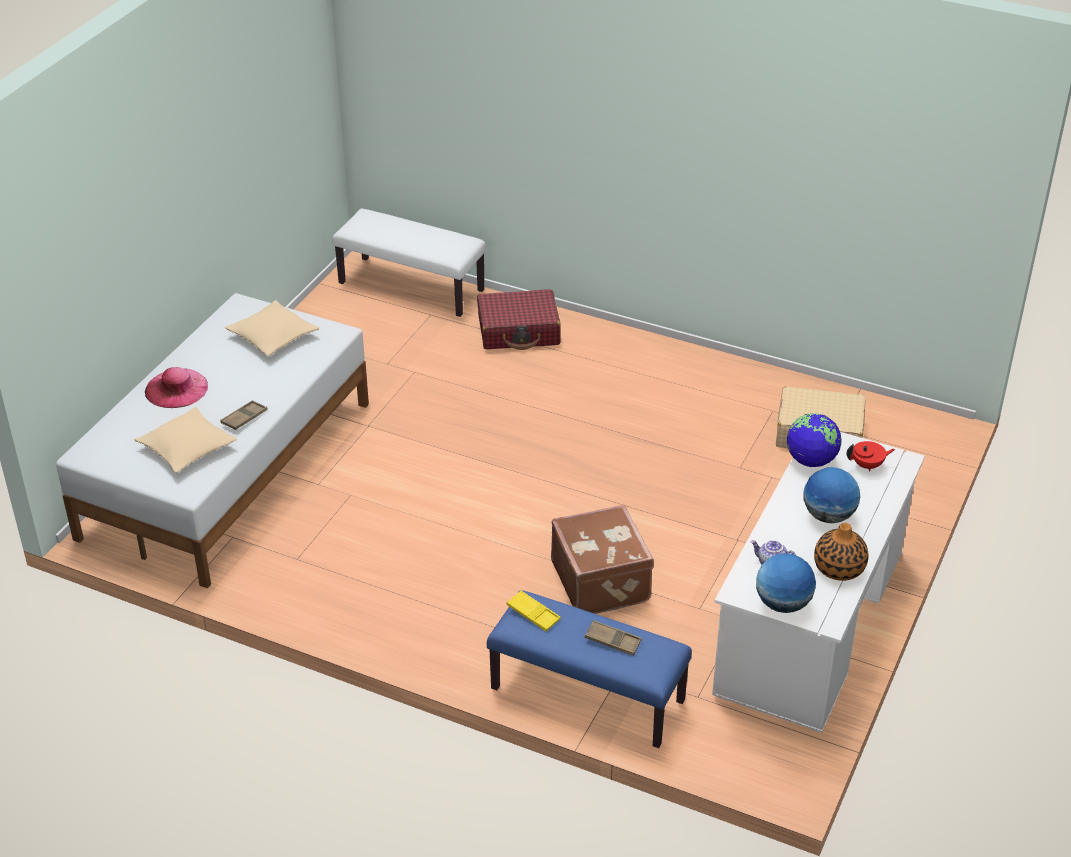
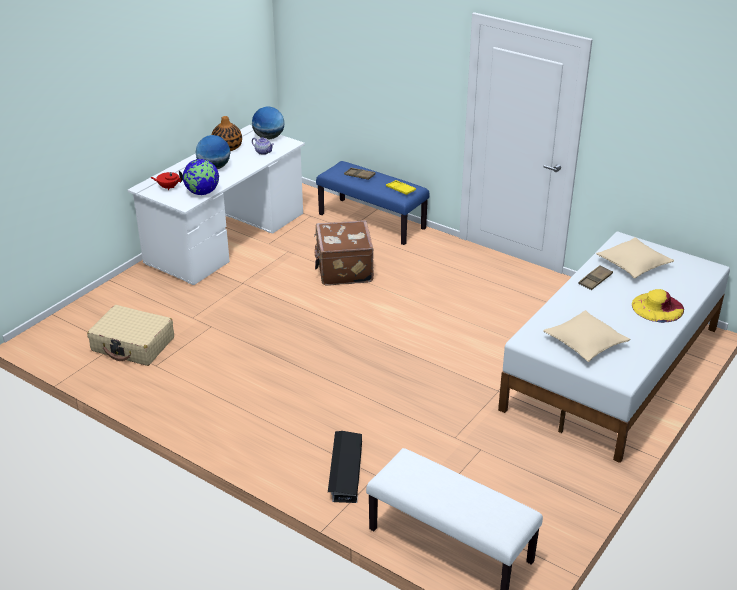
camera: 170 degrees left, 5 degrees down
(176, 388) = (657, 307): pink hat -> yellow hat
(519, 331) = (345, 471): red suitcase -> black storage box

